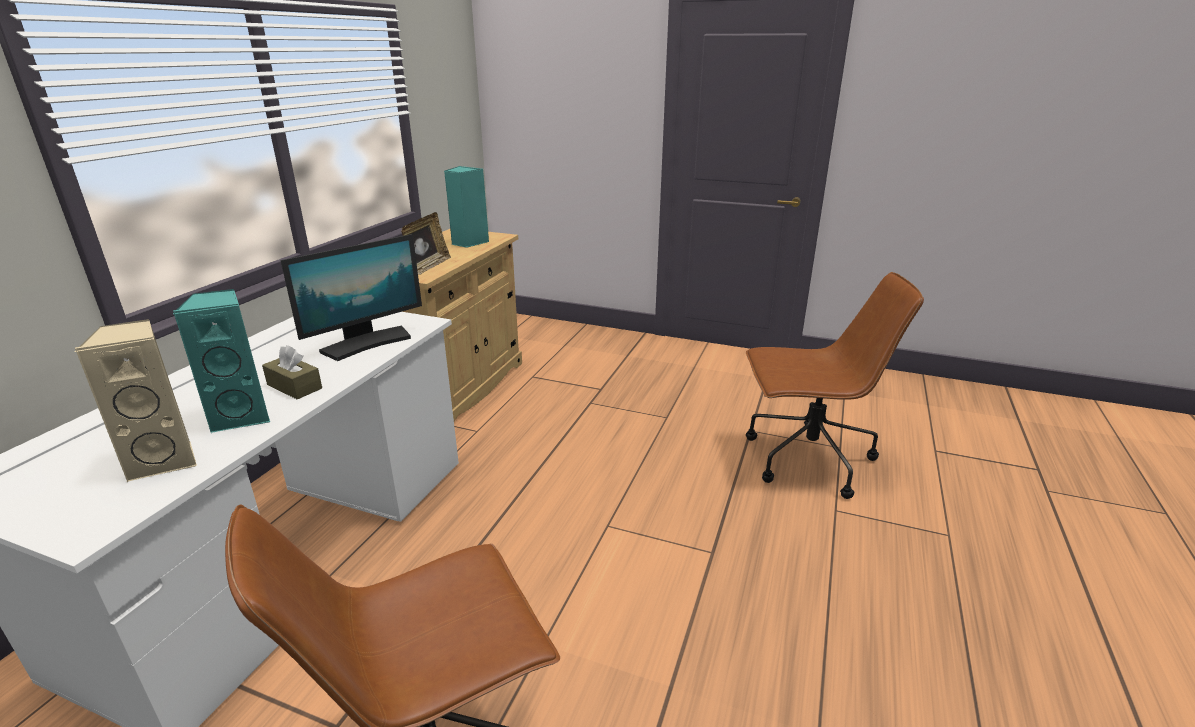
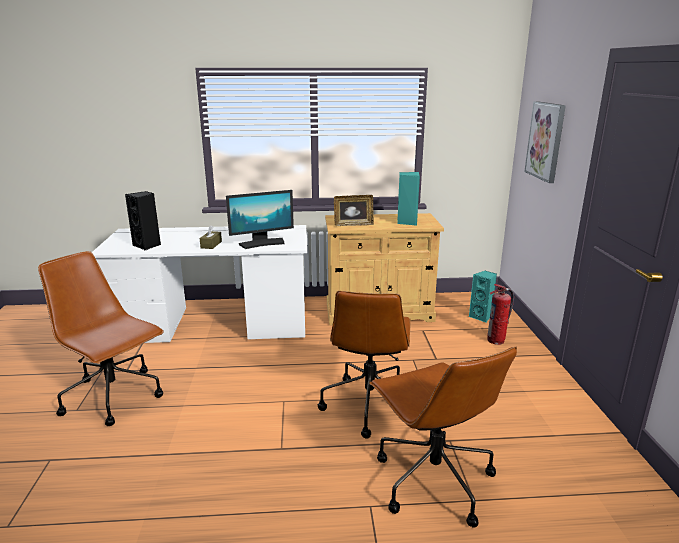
camera: 65 degrees right, 5 degrees down
(166, 460) = (147, 245): beige speaker -> black speaker
(243, 416) = (182, 245): turquoise speaker -> turquoise speaker (481, 317)
(366, 343) = (262, 243): monitor -> monitor turned 45 degrees counterclockwise
(561, 102) = (545, 141): none -> picture
(596, 346) = (496, 340): none -> fire extinguisher
(659, 459) = (369, 404): none -> brown office chair

